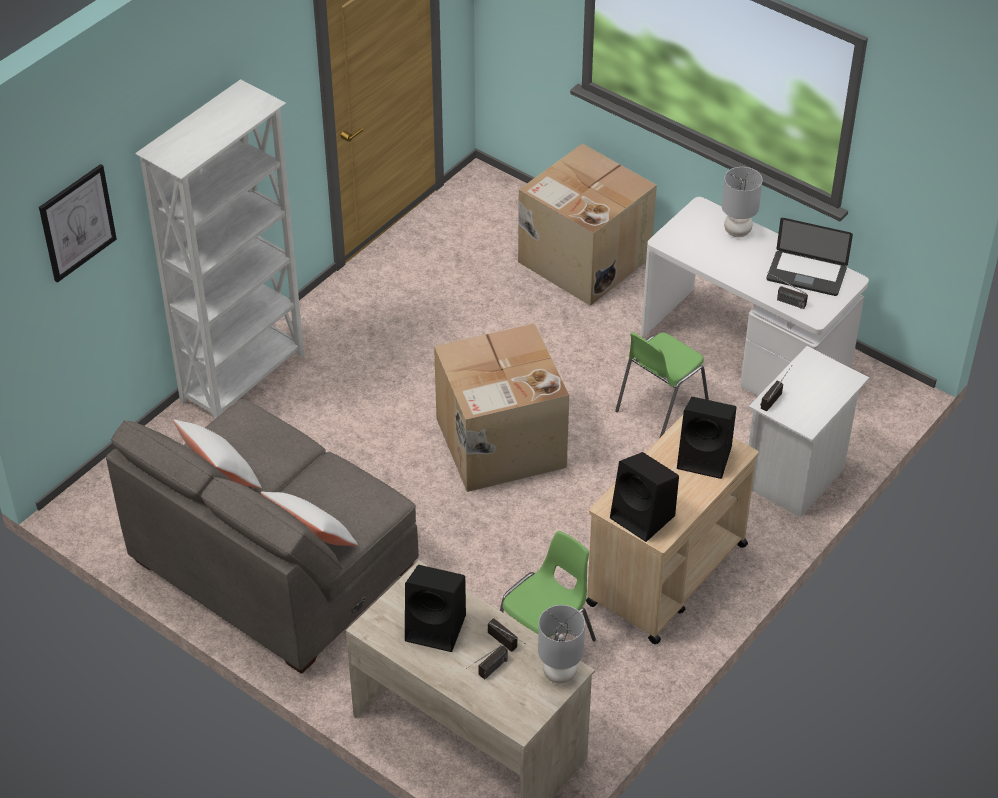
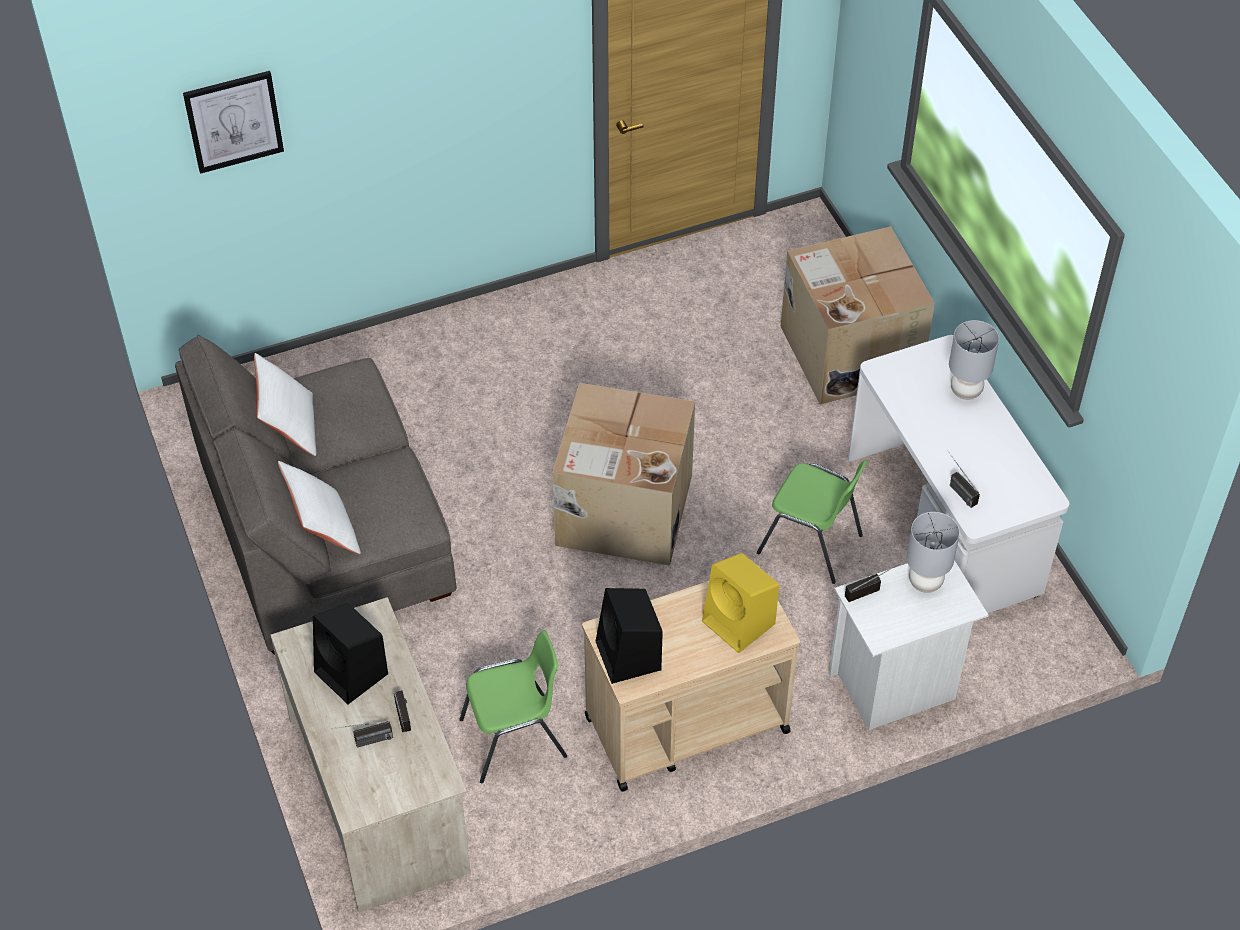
camera: 30 degrees right, 5 degrees up
(244, 378) = (433, 335): white bookcase -> none
(559, 675) = (429, 779): grey table lamp -> grey table lamp (925, 583)
(660, 407) = (811, 544): green chair -> green chair turned 135 degrees counterclockwise
(706, 458) = (740, 623): black speaker -> yellow speaker
(806, 274) = (1004, 470): laptop -> none

